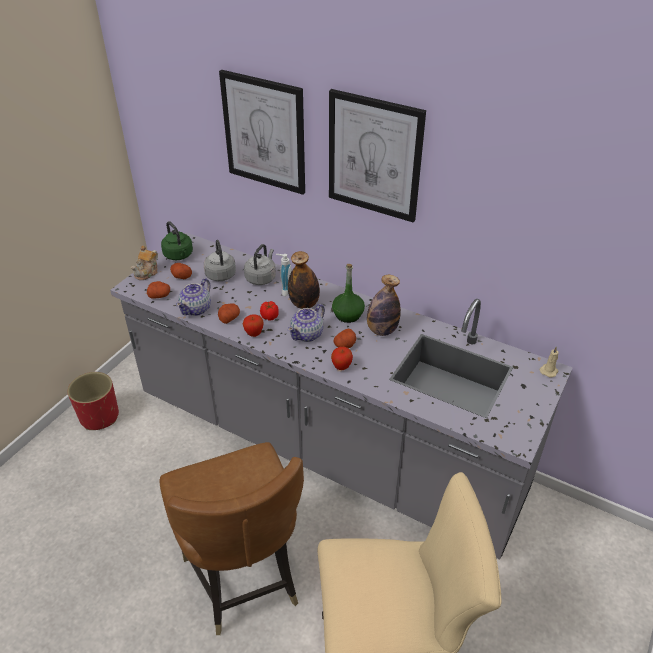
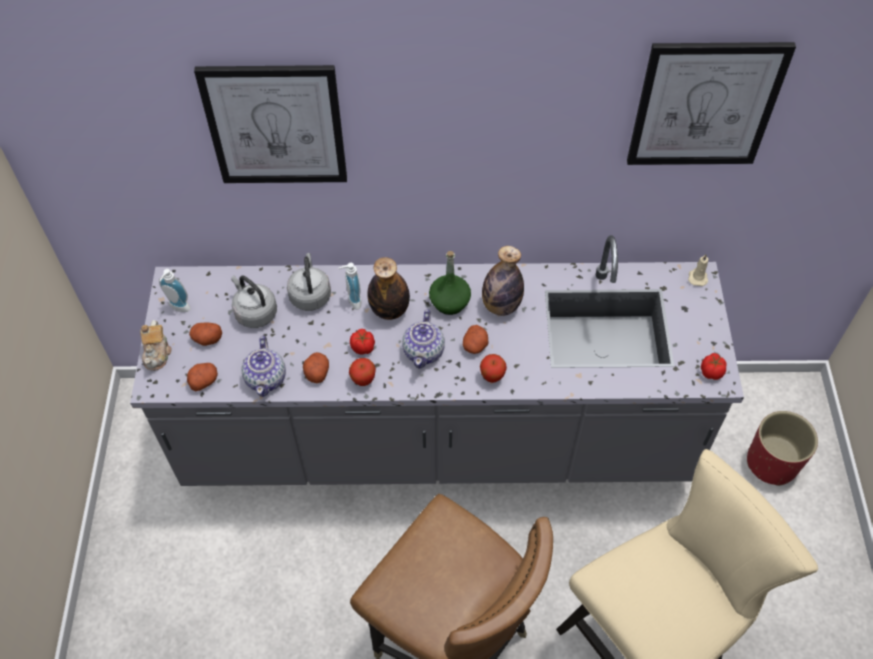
camera: 30 degrees left, 15 degrees up
(100, 417) = (139, 544): red planter -> red planter (772, 463)
(179, 256) = (178, 308): green kettle -> soap dispenser
(374, 156) = (449, 118): picture -> picture (705, 105)
(515, 434) = (711, 371): none -> tomato

